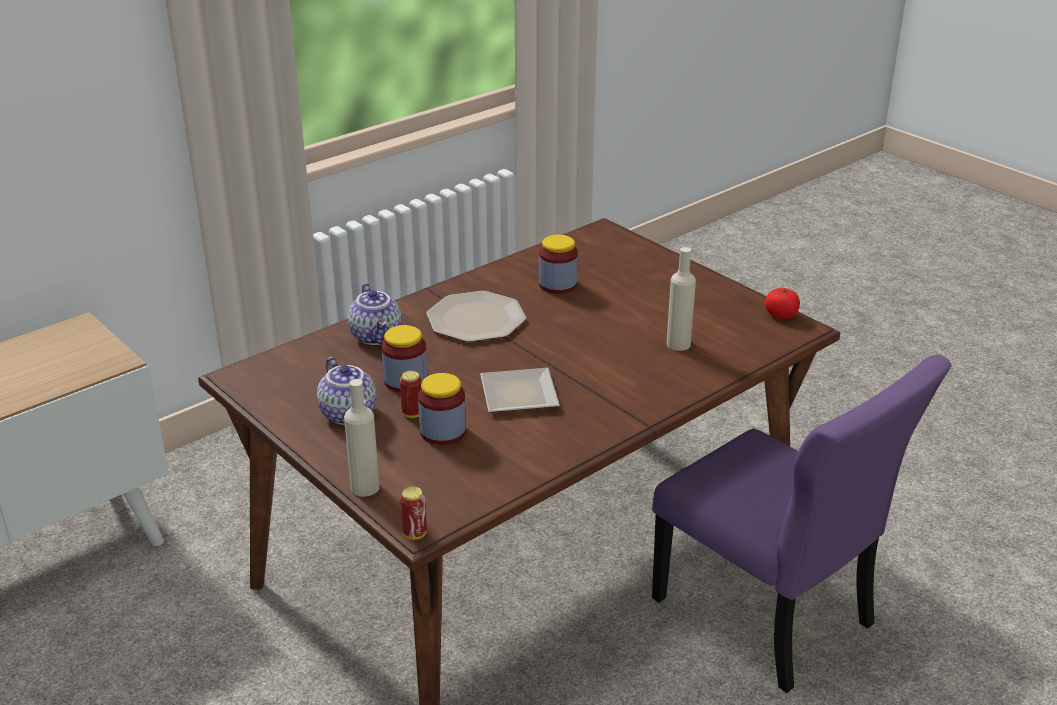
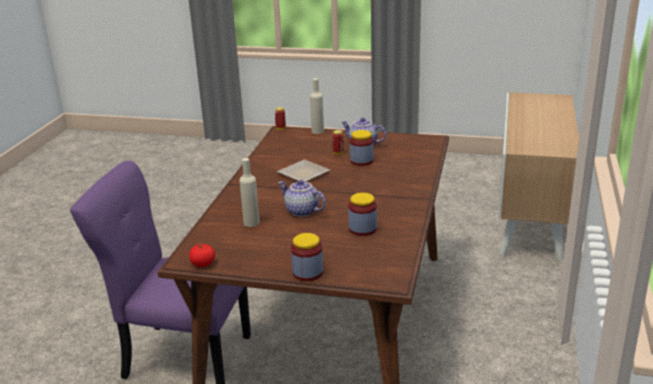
camera: 145 degrees right, 5 degrees down
(377, 336) = (408, 170): teapot -> teapot (301, 211)
(443, 432) = (316, 152): jar -> jar (308, 273)
(476, 319) = (375, 194): plate -> none

